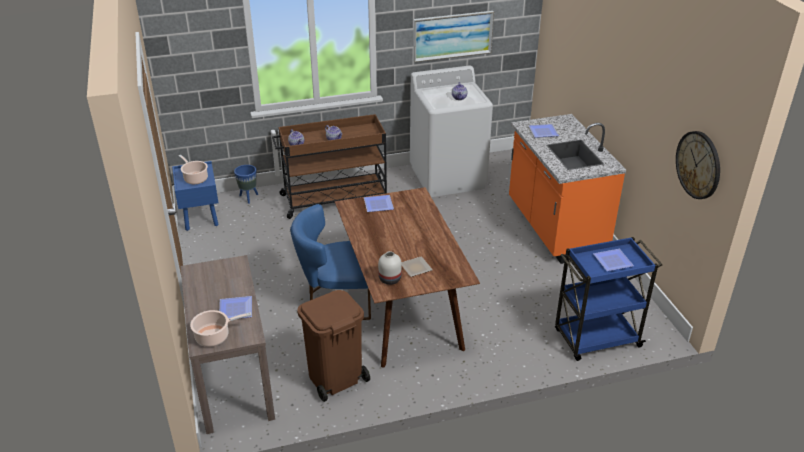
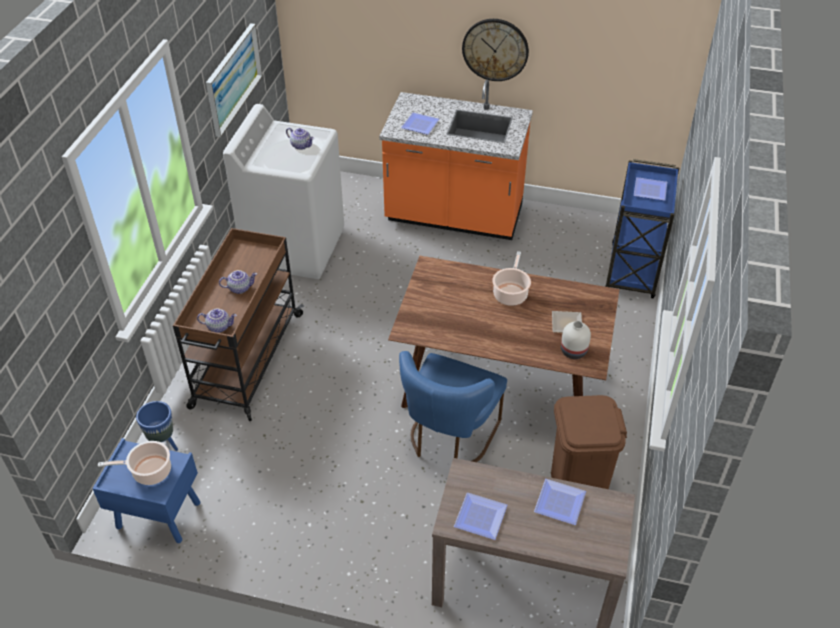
camera: 60 degrees left, 10 degrees up
(214, 336) = (600, 539): cooking pot -> cooking pot (510, 293)
(379, 205) = (427, 305): plate -> plate (482, 516)
(698, 165) = (651, 61): wall clock -> wall clock (495, 49)

